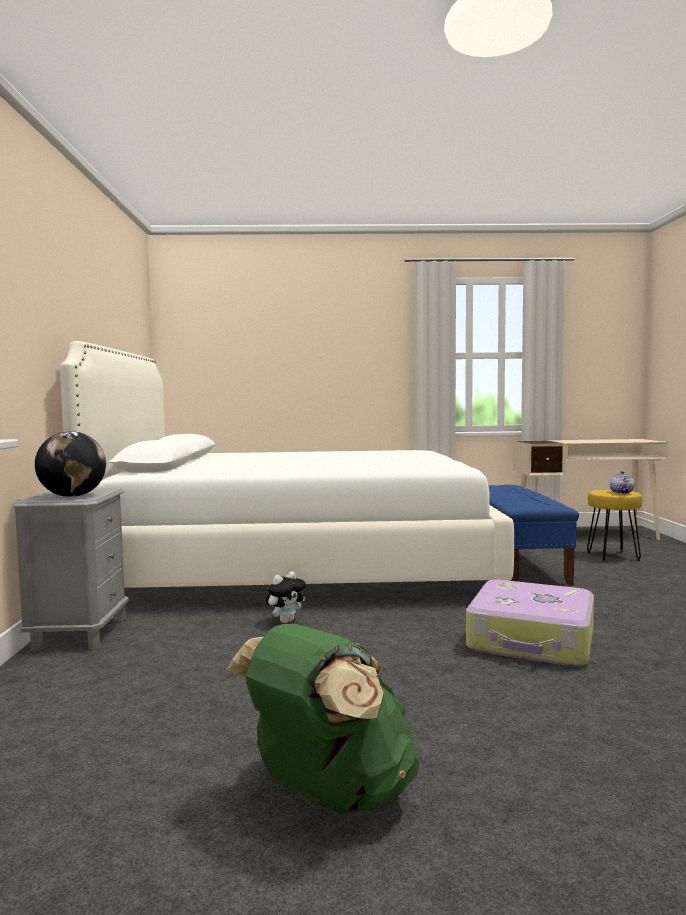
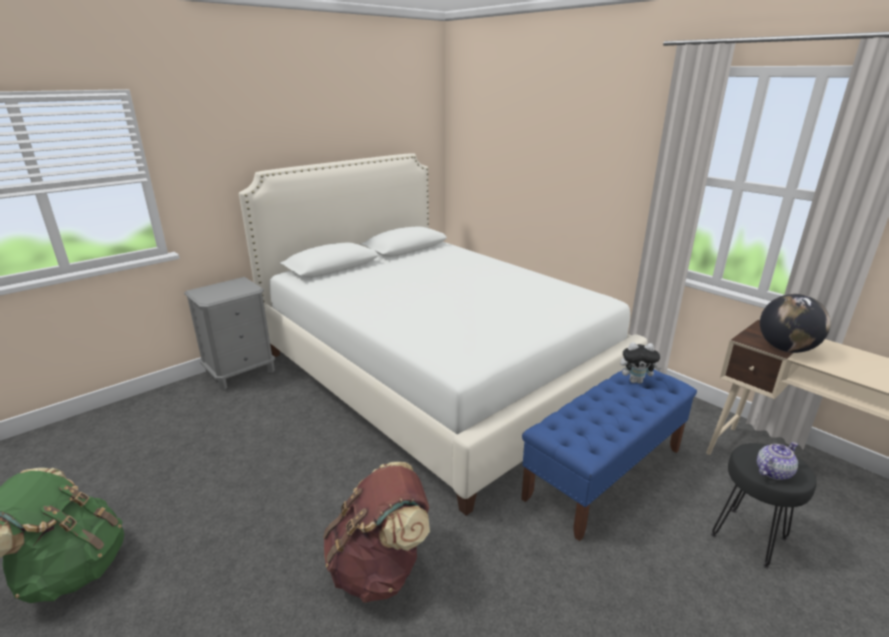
camera: 50 degrees right, 20 degrees up
(73, 496) = (215, 293): globe -> globe (786, 349)
(286, 621) = (319, 425): plush toy -> plush toy (636, 381)
(532, 640) = (380, 568): suitcase -> brown backpack
(612, 556) = (748, 537): yellow stool -> black stool

